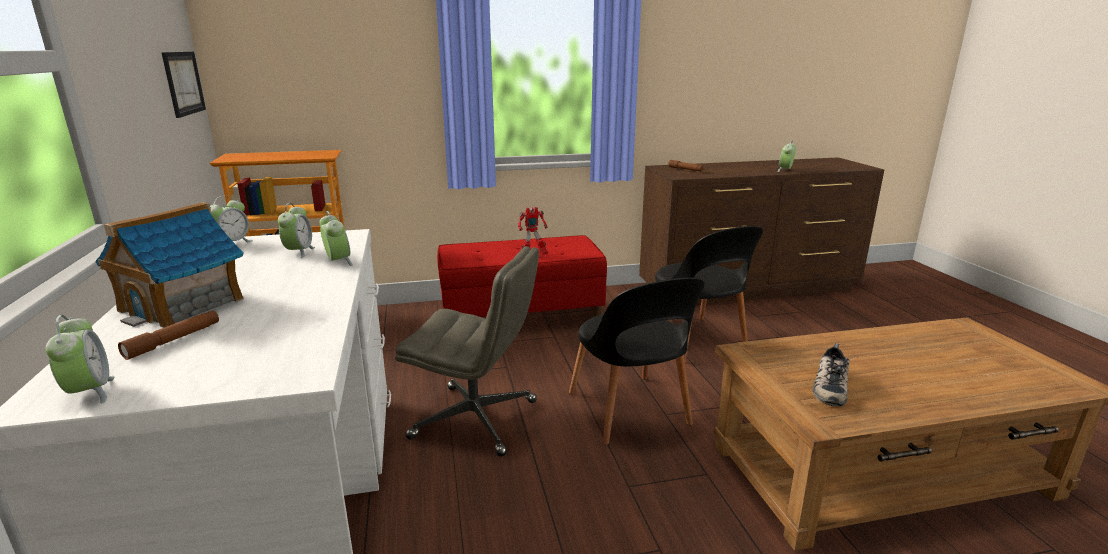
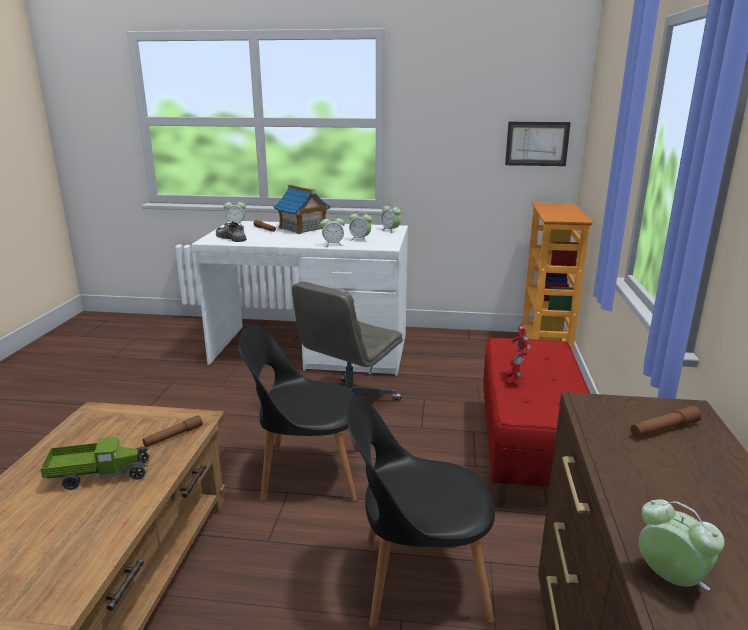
camera: 110 degrees right, 0 degrees up
(784, 353) = (173, 436): none -> brown flashlight
(828, 386) = (114, 434): shoe -> shoe (232, 238)
(874, 365) = (99, 475): none -> toy truck

